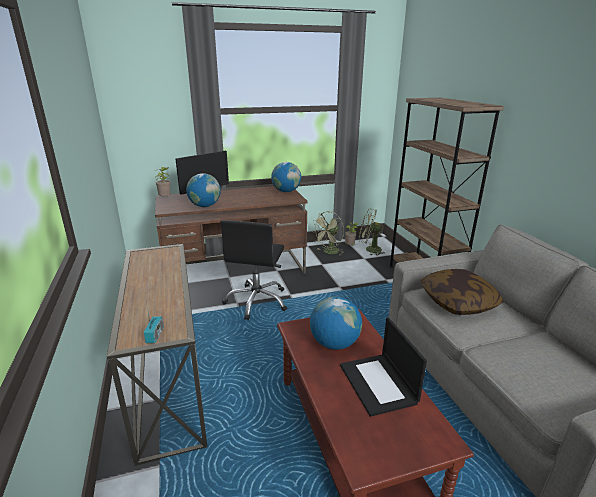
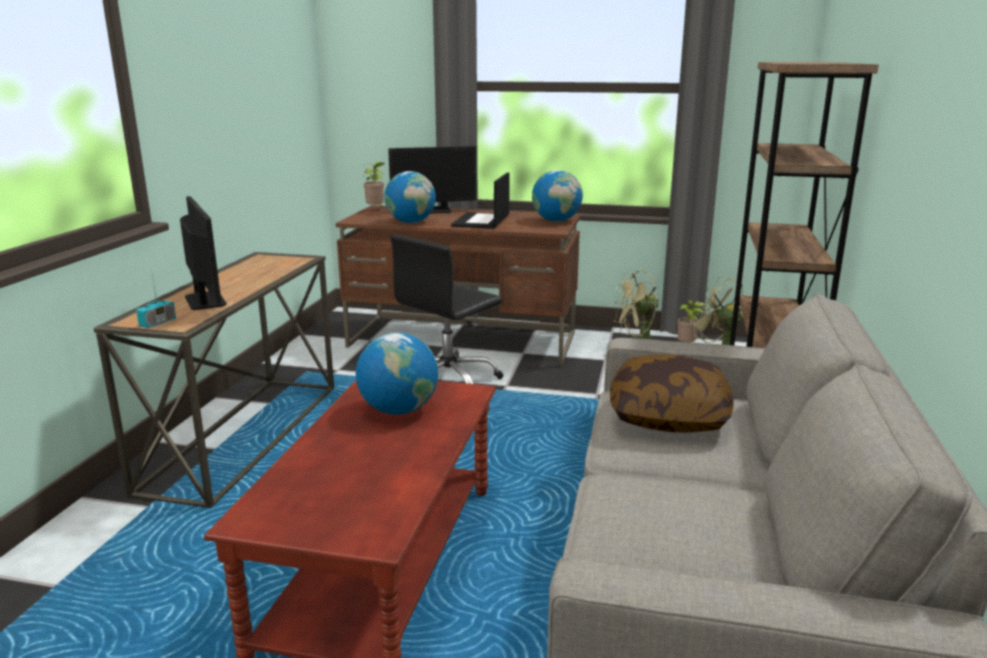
camera: 30 degrees right, 5 degrees down
(159, 304) = (205, 301): none -> monitor
(378, 384) = (388, 462): laptop -> laptop (481, 221)

